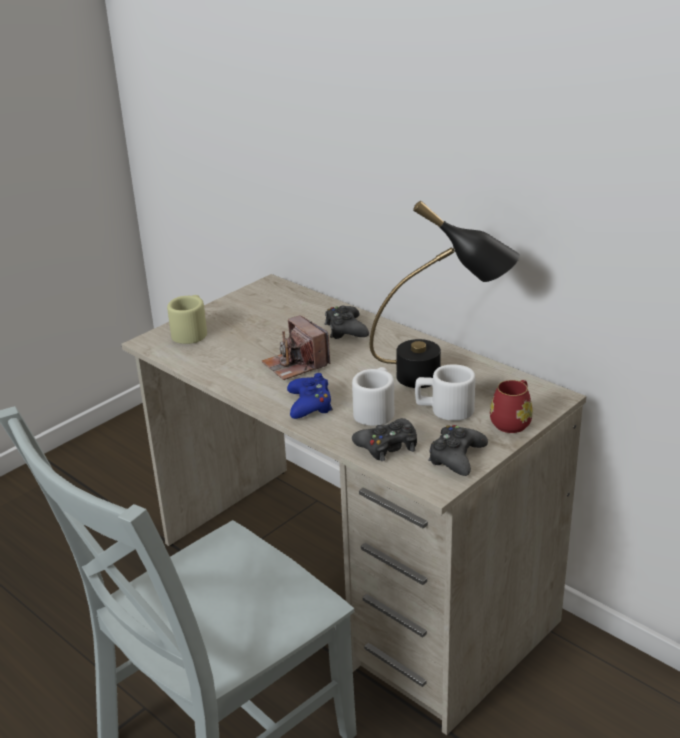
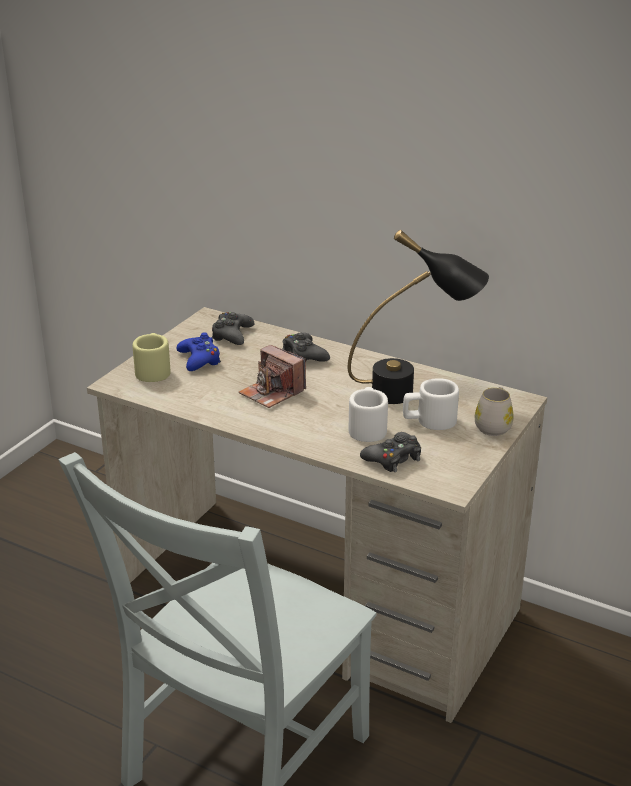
camera: 15 degrees left, 0 degrees up
(310, 404) = (303, 428): blue game controller -> blue game controller (199, 360)
(456, 457) = (458, 462): black game controller -> black game controller (232, 335)
(513, 421) = (494, 425): red mug -> white mug

